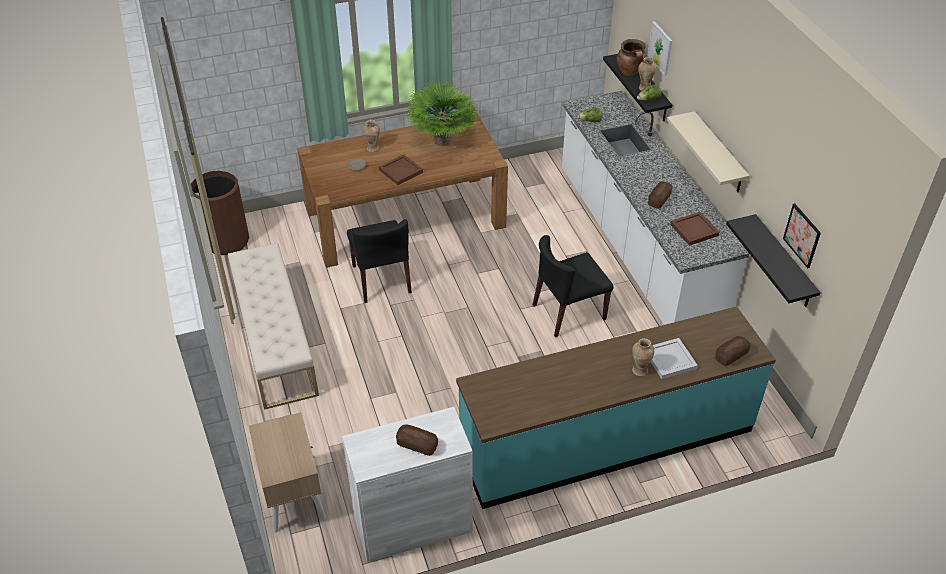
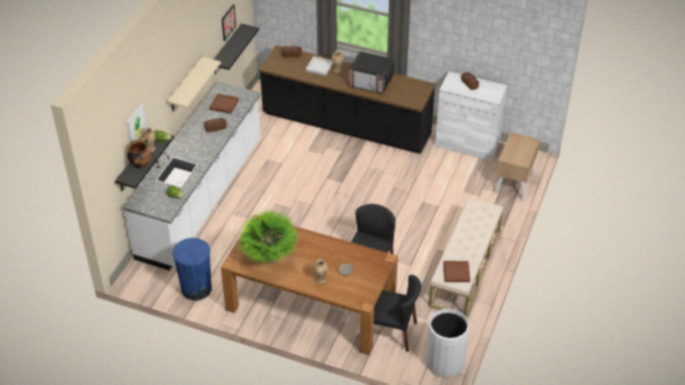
camera: 140 degrees left, 0 degrees up
(226, 240) = (445, 362): brown trash can -> white trash can
(400, 171) = (322, 249): brown tray -> brown tray (456, 272)
(524, 174) = (196, 289): none -> blue trash can
(568, 312) = (288, 187): black chair -> black chair (391, 332)
(573, 380) = (371, 81): none -> microwave
(606, 441) = (346, 126): turquoise counter -> black counter

